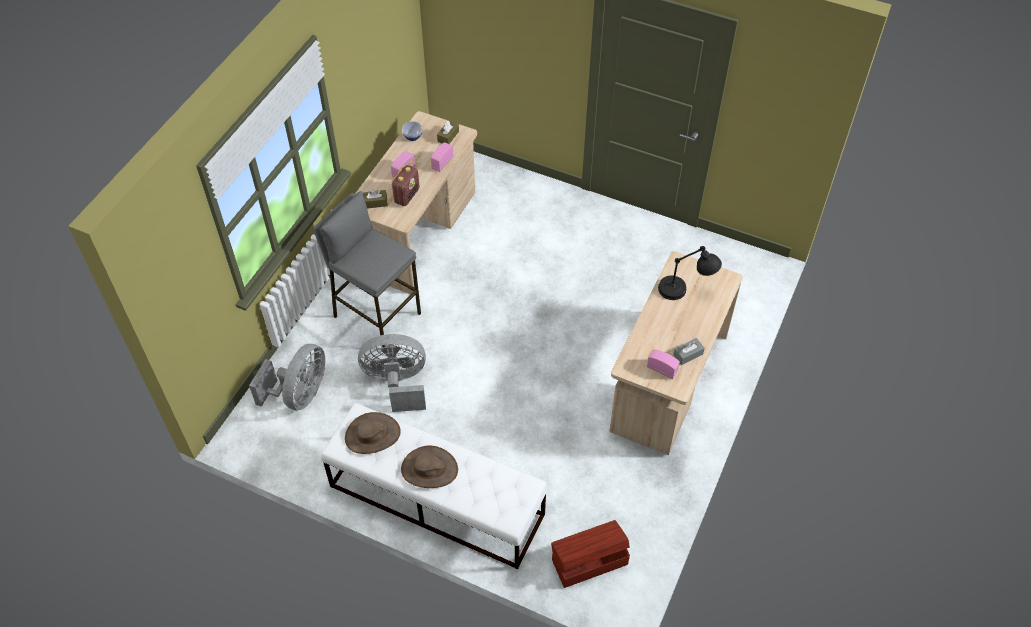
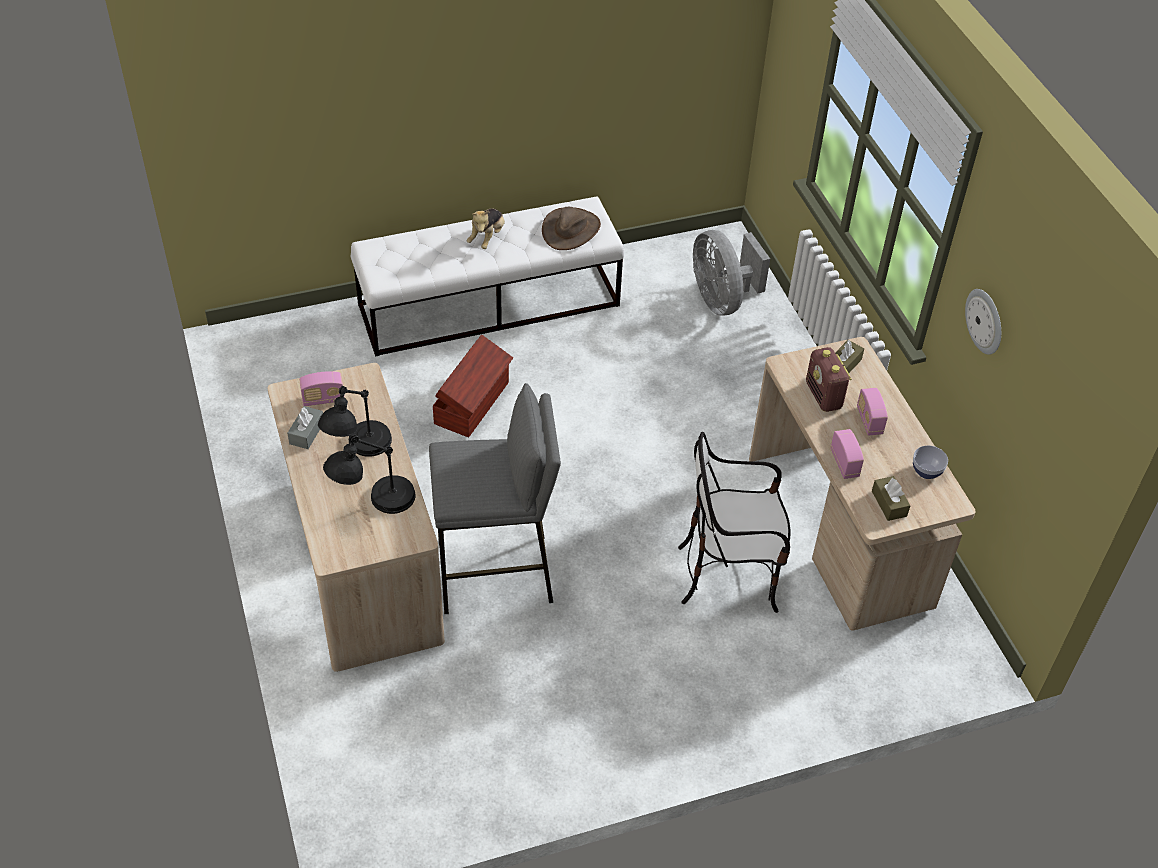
camera: 135 degrees right, 5 degrees down
(358, 82) = (985, 321): none -> wall clock
(377, 315) = (756, 412): grey stool -> grey stool (495, 573)
(397, 383) = (647, 366): grey fan -> none
(429, 469) = (487, 237): brown hat -> plush toy
(495, 250) = (729, 575): none -> chair
(588, 561) = (296, 347): brown storage box -> brown storage box (473, 403)
(669, 323) = (359, 453): none -> black table lamp

